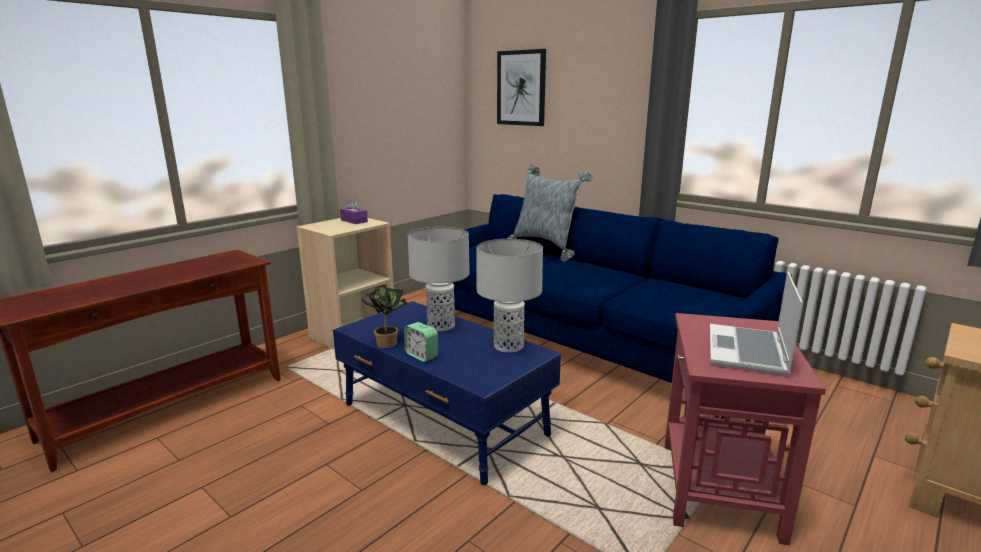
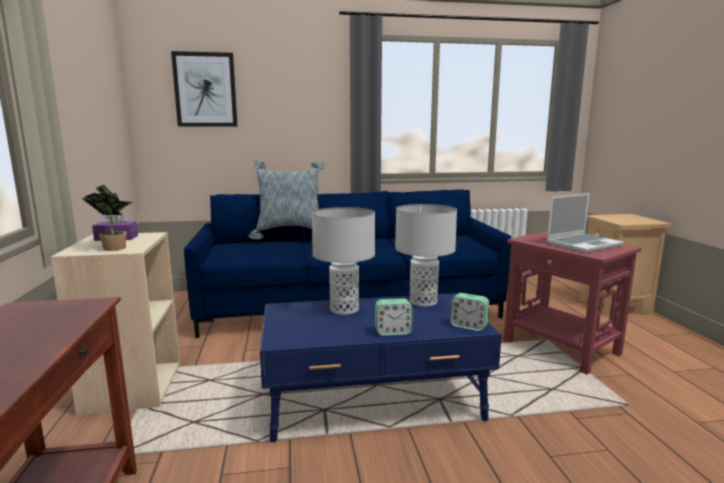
camera: 50 degrees left, 5 degrees down
(387, 342) = (341, 337): potted plant -> potted plant (113, 247)
(479, 380) = (468, 326): none -> alarm clock
(748, 352) = (583, 244): laptop -> laptop turned 90 degrees counterclockwise

